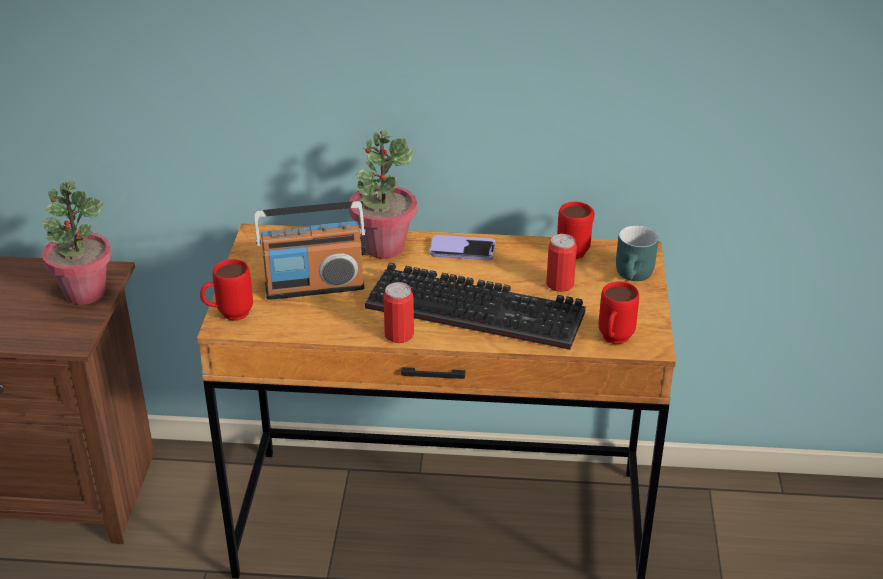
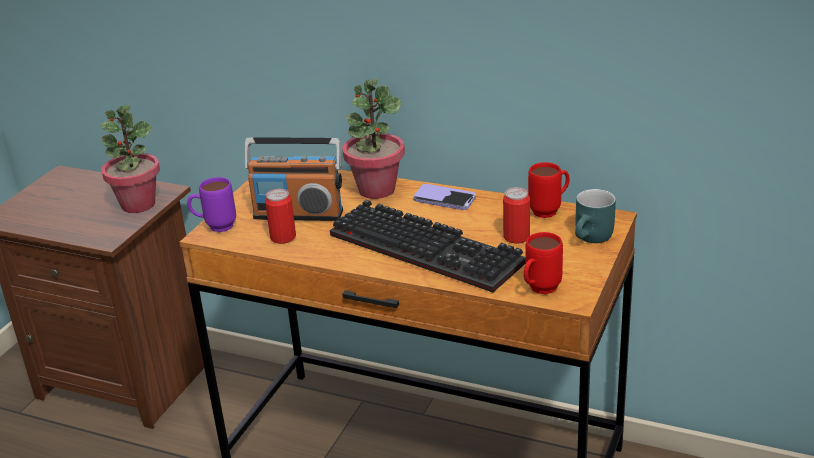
camera: 20 degrees right, 5 degrees down
(228, 315) = (215, 227): red mug -> purple mug
(399, 335) = (346, 260): can -> can (283, 237)

